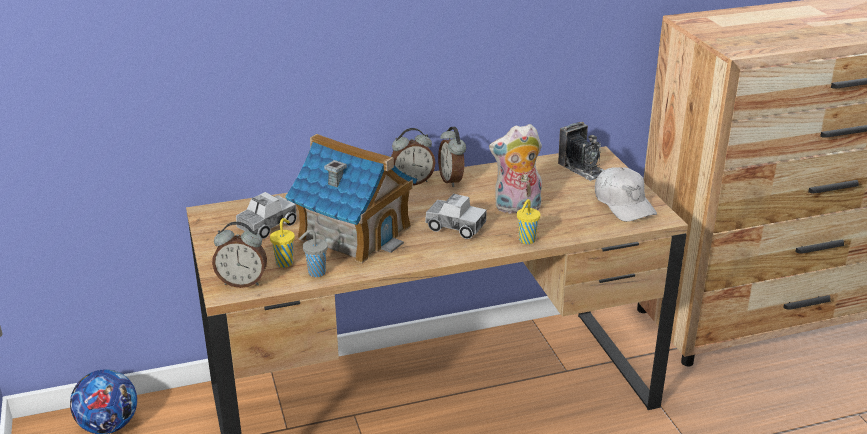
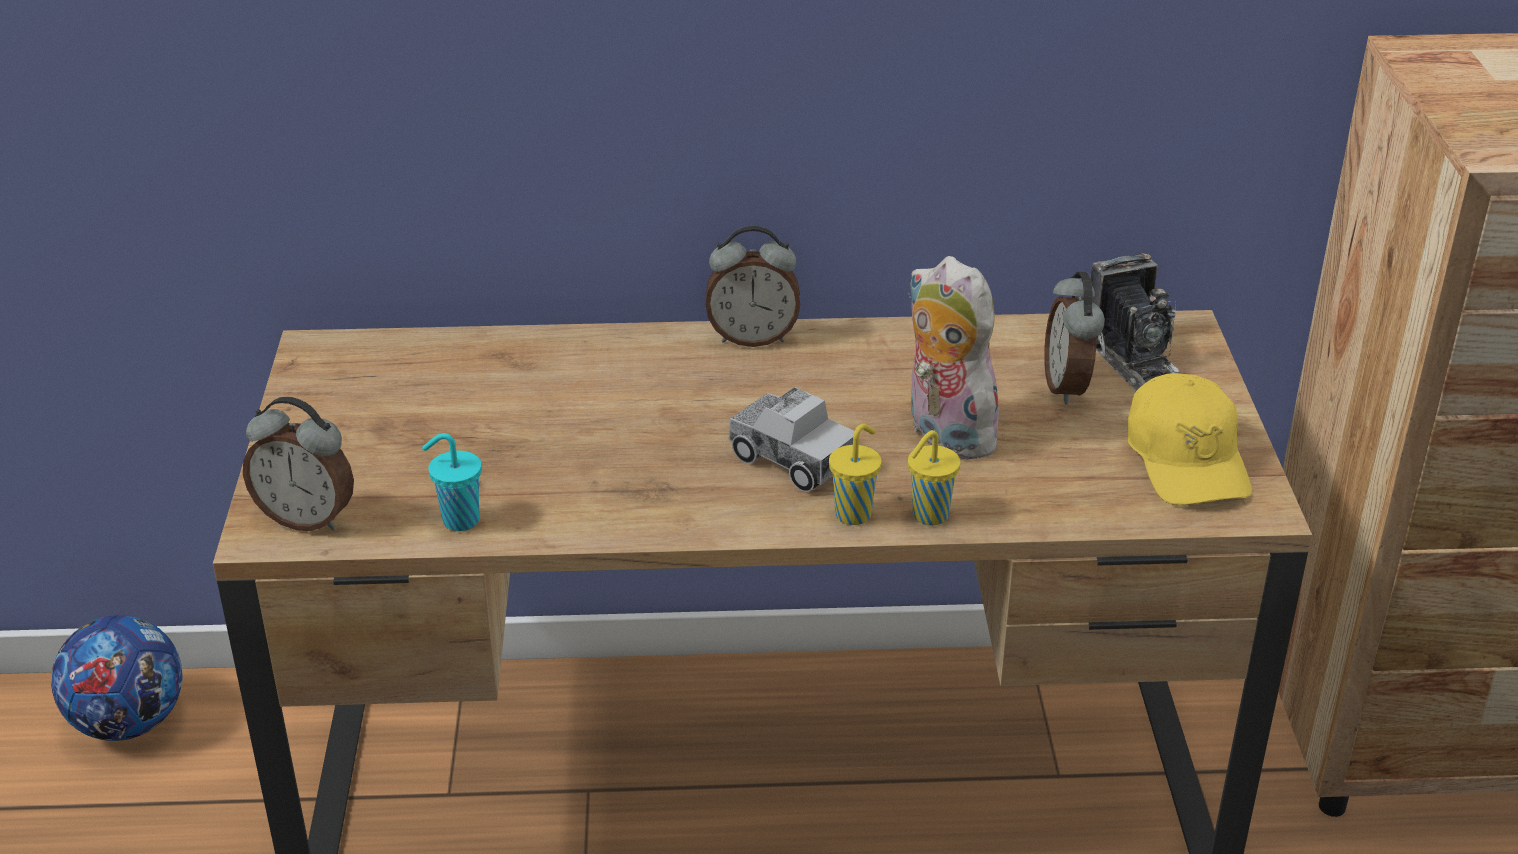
camera: 15 degrees right, 5 degrees up
(267, 226) = (415, 397): toy truck -> none
(285, 262) = (410, 486): yellow cup -> yellow cup (854, 513)
(315, 273) = (458, 520): grey cup -> turquoise cup
(354, 232) = (579, 438): toy house -> none
(452, 180) = (837, 346): alarm clock -> alarm clock (1068, 387)
(516, 208) = (943, 434): plush toy -> plush toy turned 45 degrees clockwise
(623, 204) = (1186, 459): white cap -> yellow cap

